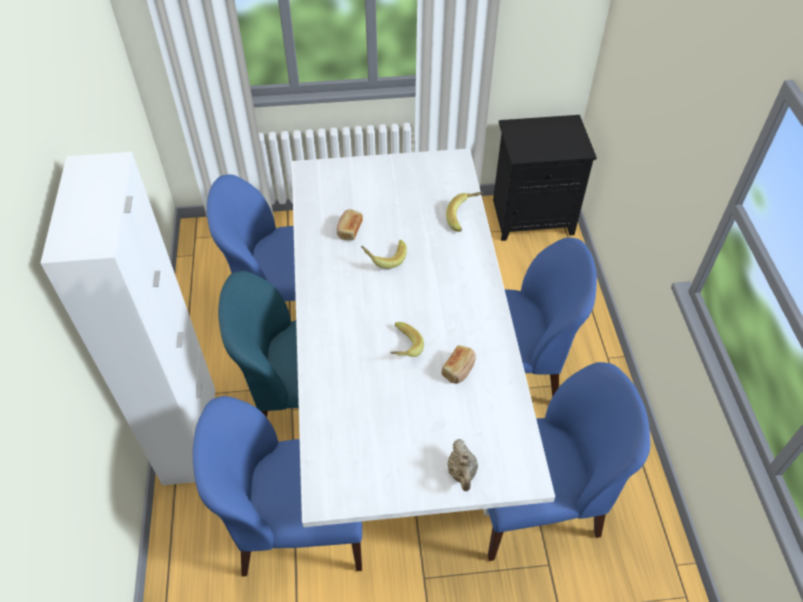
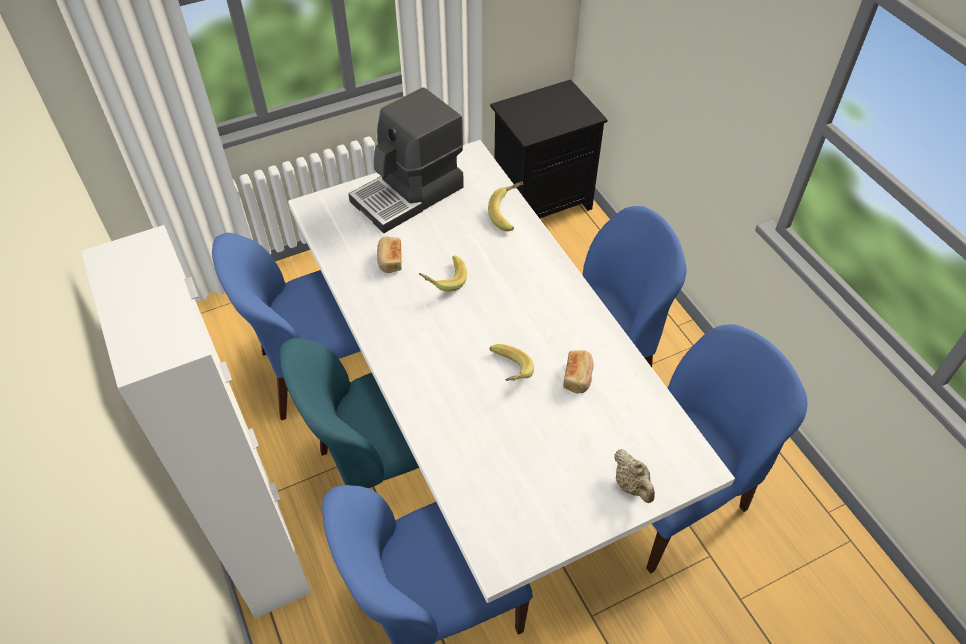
camera: 20 degrees left, 0 degrees up
(389, 180) = (409, 195): none -> coffee machine

